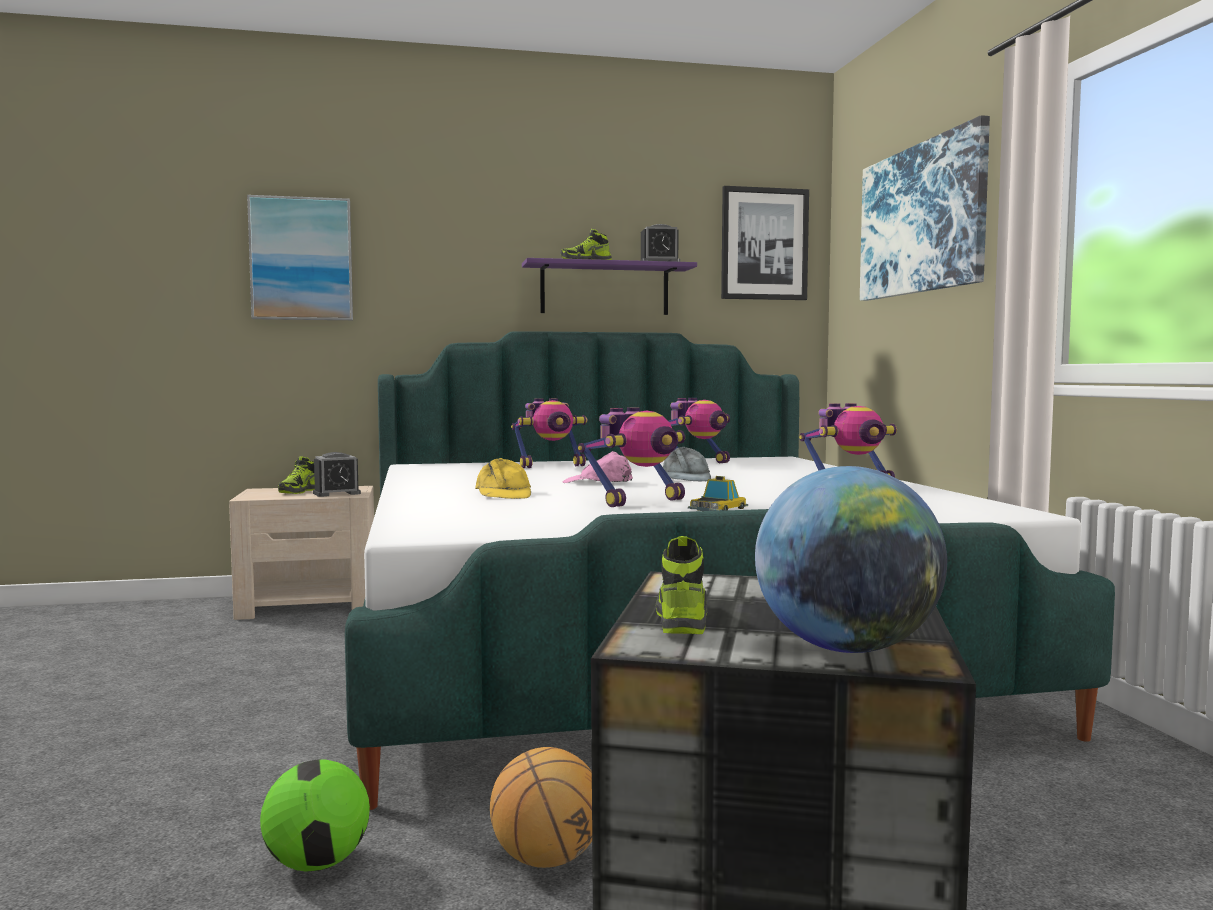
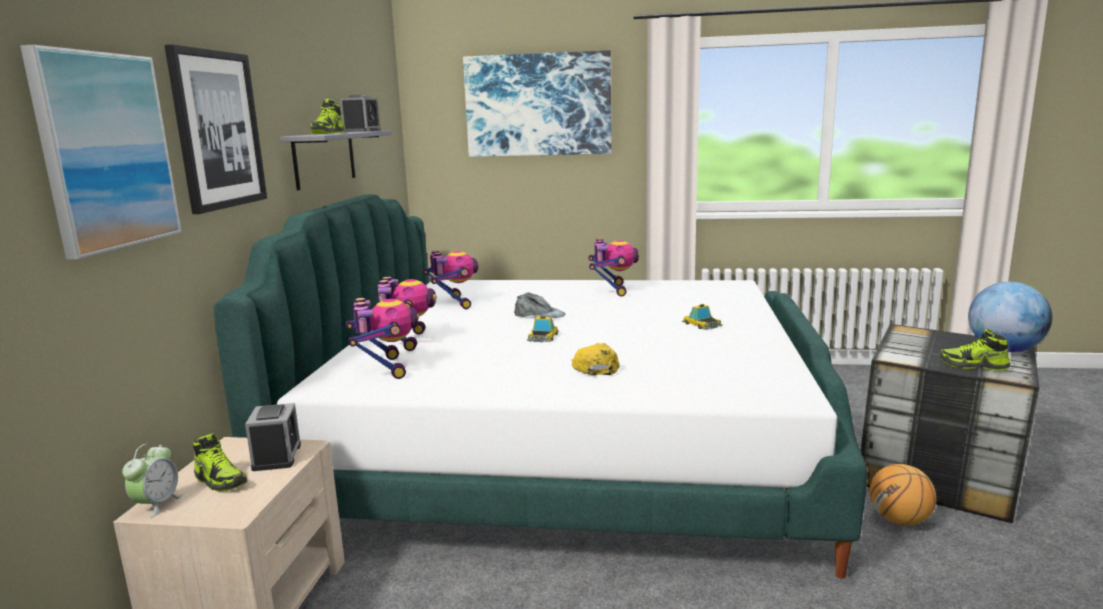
camera: 70 degrees left, 10 degrees up
(265, 489) = (157, 505): none -> alarm clock
(317, 863) = (920, 598): football -> none
(503, 494) = (594, 366): yellow cap -> yellow cap turned 105 degrees counterclockwise
(597, 482) = (543, 337): pink cap -> toy car
(604, 289) = (325, 158): purple shelf -> grey shelf
(638, 501) = (660, 336): toy robot -> toy robot (385, 368)
(764, 244) = (382, 108): picture -> picture (218, 130)

